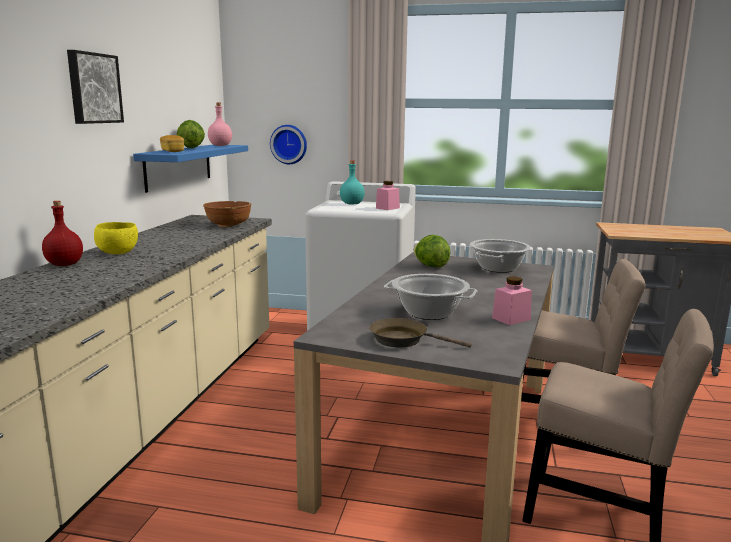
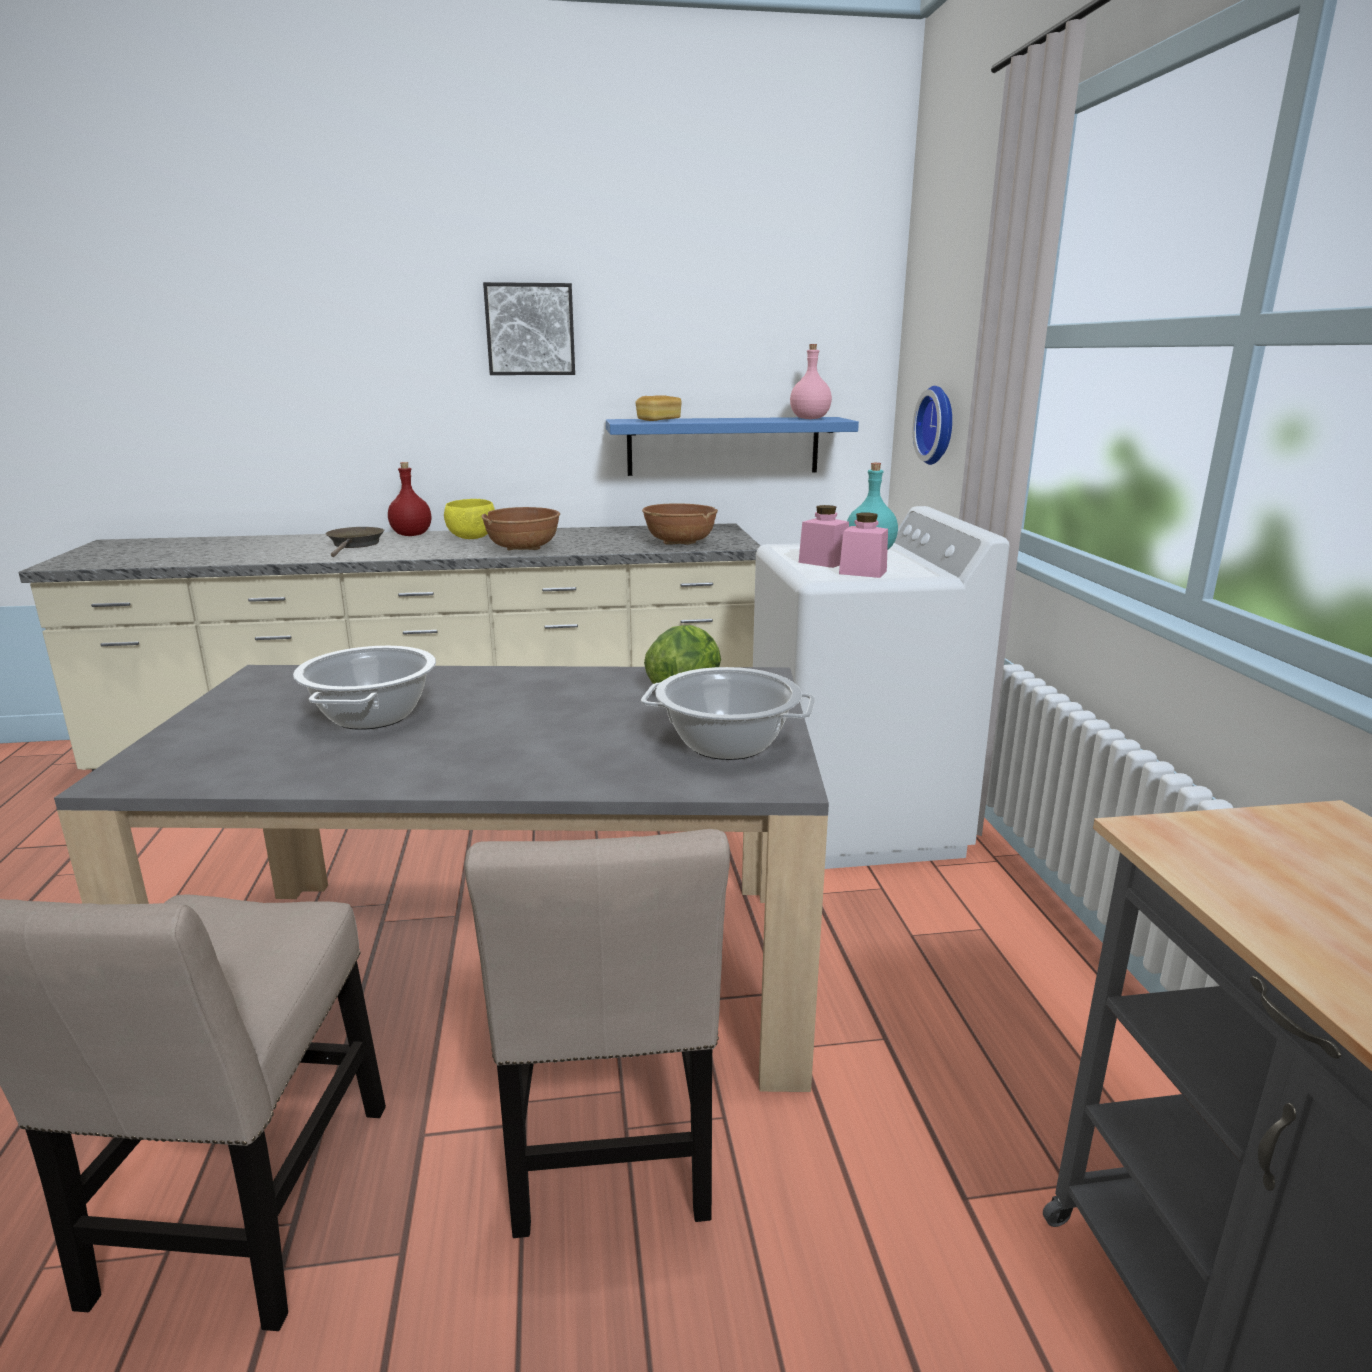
camera: 70 degrees right, 5 degrees up
(184, 247) = (523, 548): none -> brown bowl
(191, 148) = (735, 418): lettuce -> none
(403, 340) = (239, 714): brown frying pan -> brown frying pan (355, 545)
(511, 319) = (347, 776): pink jar -> pink jar (823, 562)

